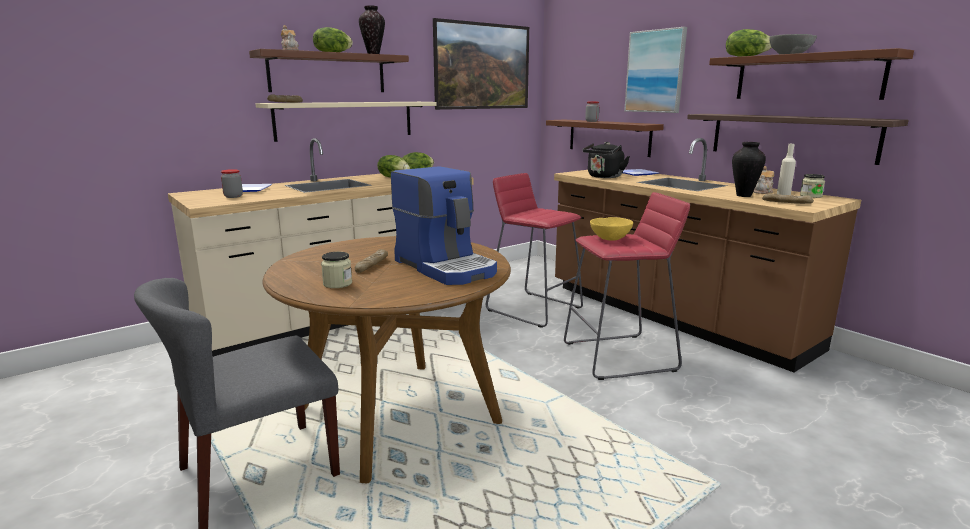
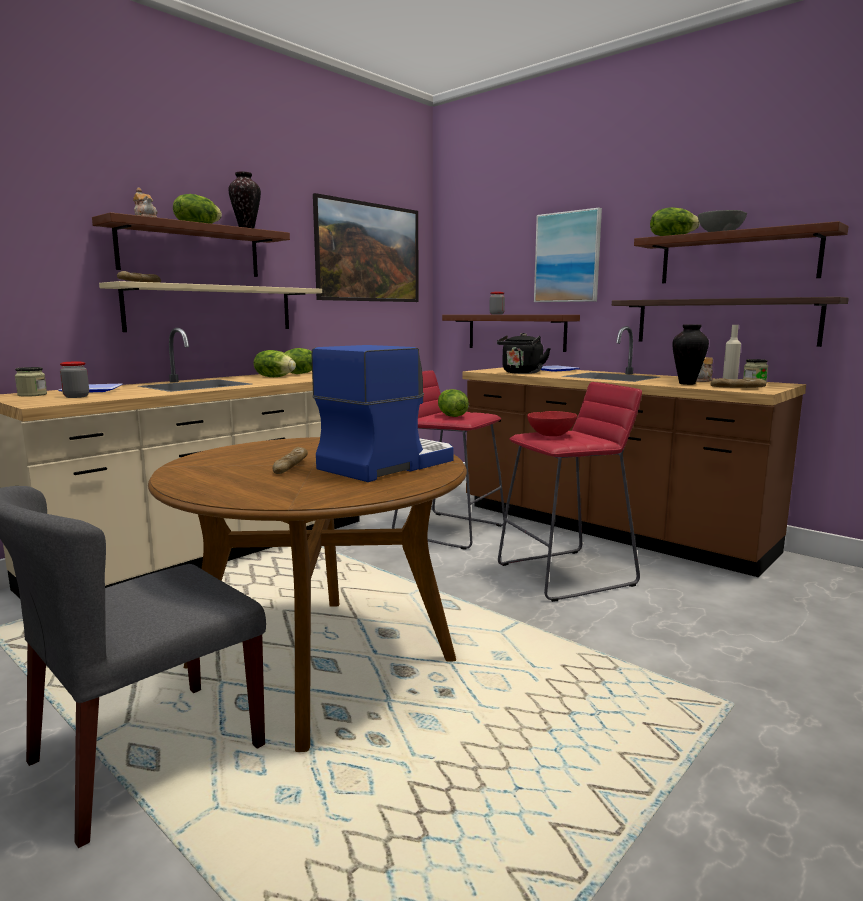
camera: 10 degrees left, 5 degrees down
(337, 284) = (258, 486): jar -> jar (32, 395)
(446, 267) = (387, 464): coffee machine -> coffee machine turned 90 degrees counterclockwise
(536, 214) = (451, 416): none -> lettuce
(610, 238) = (551, 434): yellow bowl -> red bowl

